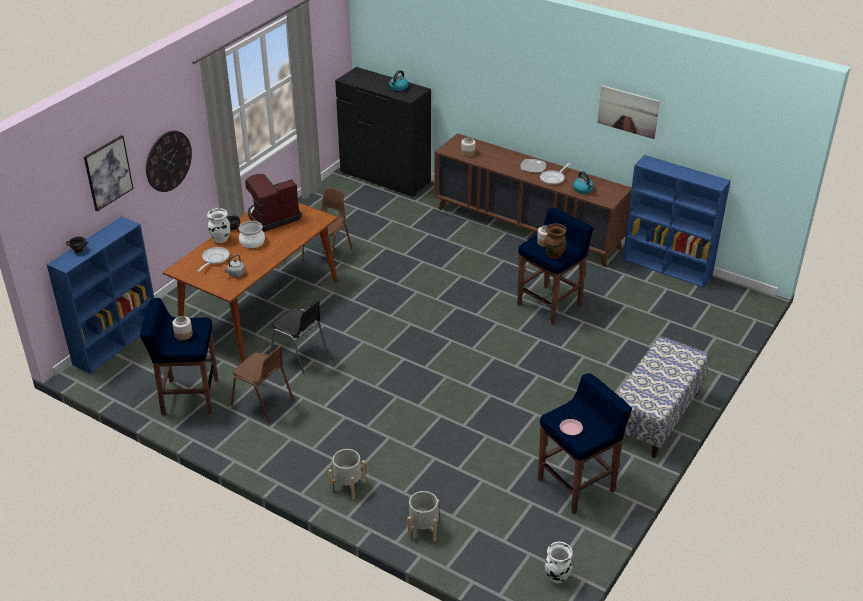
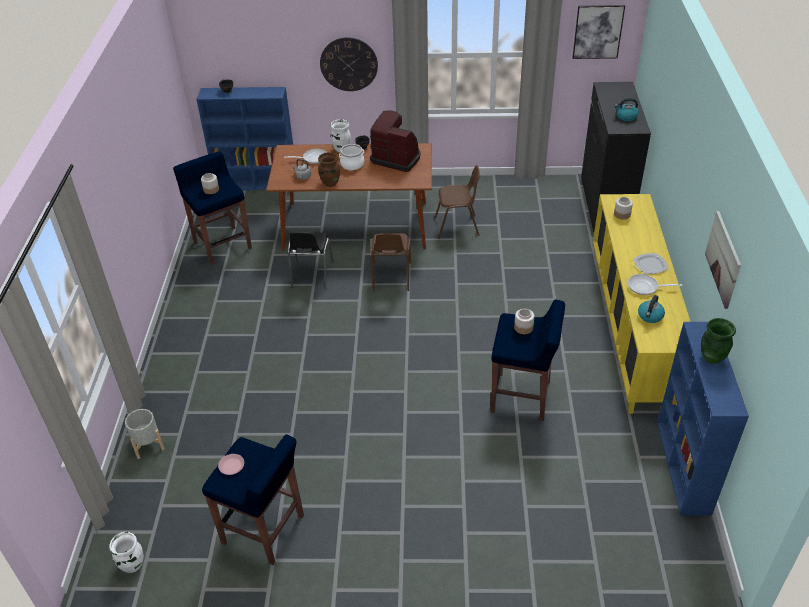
camera: 60 degrees right, 5 degrees up
(108, 172) = (276, 43): picture -> picture (598, 31)
(263, 403) = (241, 283): brown chair -> brown chair (391, 277)
(348, 486) = (174, 375): grey planter -> none
(527, 228) = (632, 327): brown cabinet -> yellow cabinet
(554, 255) = (508, 343): brown vase -> brown vase (330, 183)
(655, 416) = (411, 556): bench -> none
(674, 169) = (712, 357): none -> green vase

